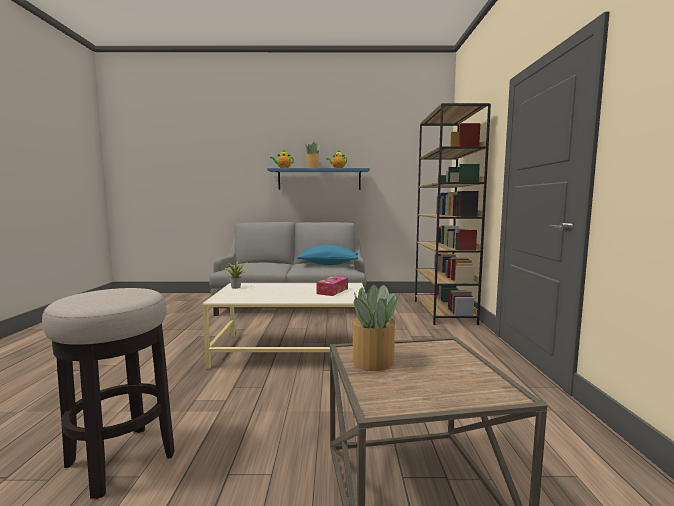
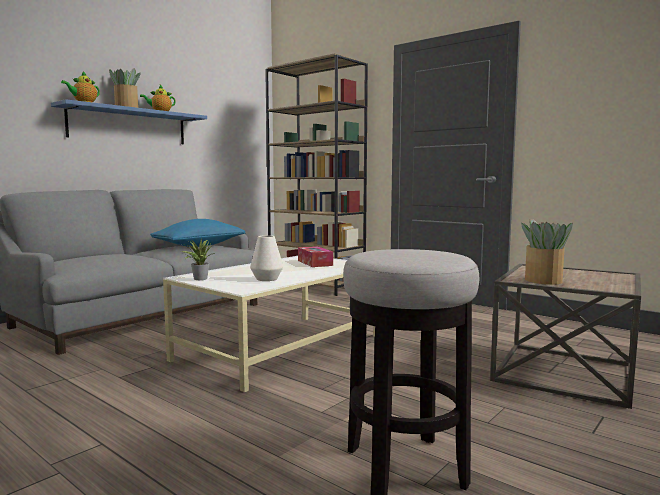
camera: 50 degrees left, 0 degrees up
(256, 296) = (266, 279): none -> white vase

